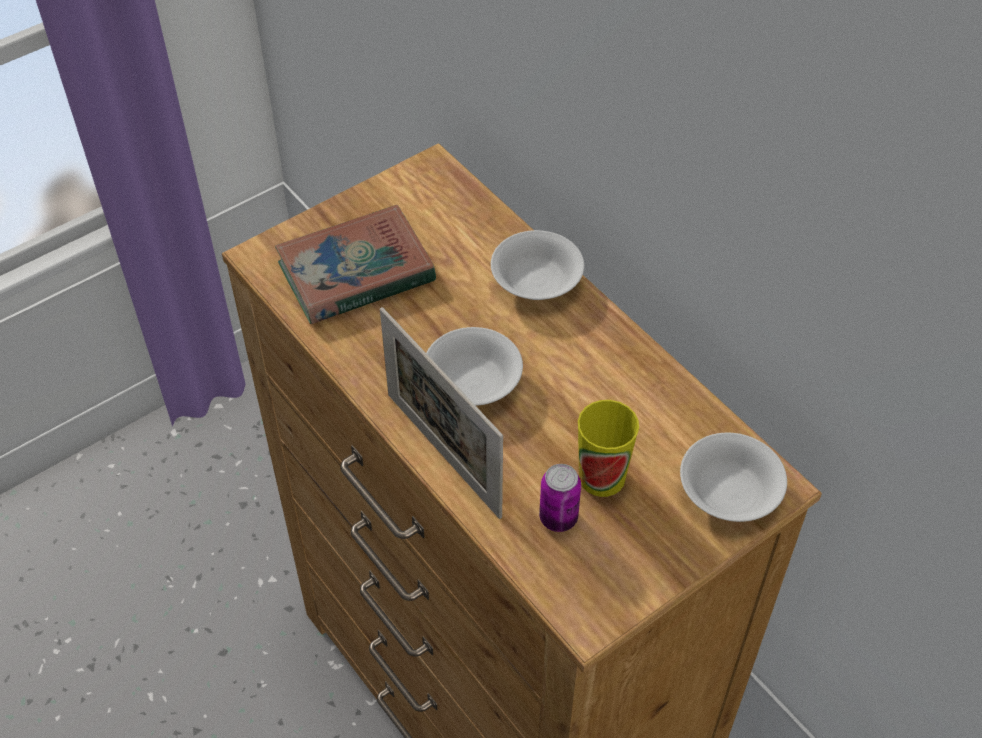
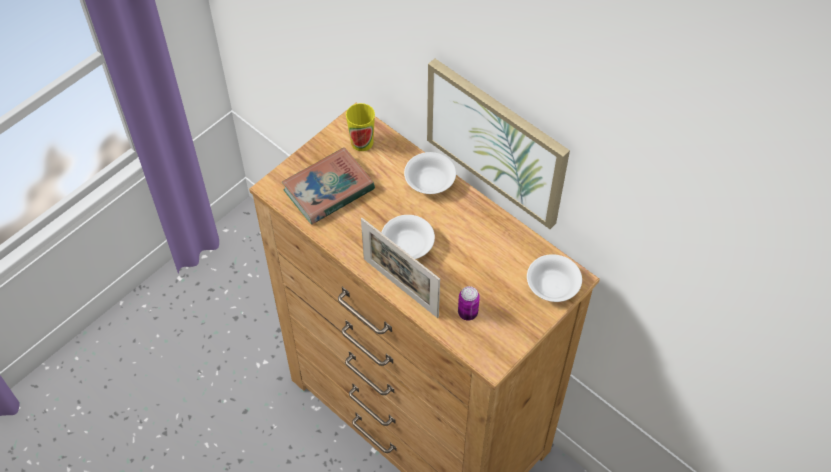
camera: 10 degrees left, 5 degrees up
(602, 477) = (486, 287): cup -> cup (362, 142)
(659, 211) = (496, 142): none -> picture

